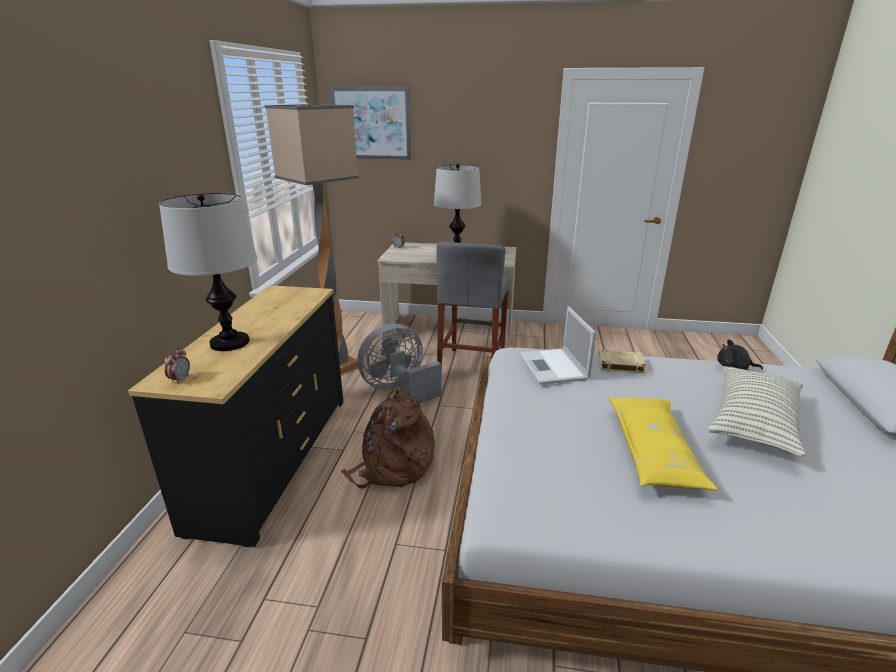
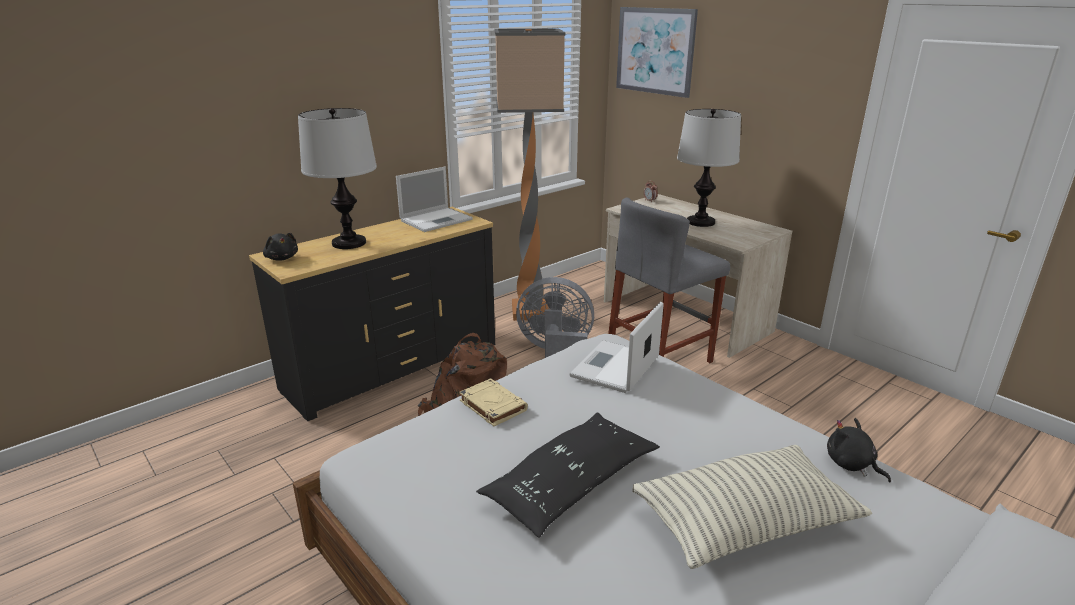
camera: 40 degrees right, 0 degrees up
(180, 379) = (282, 258): alarm clock -> black plush toy
(278, 299) = (437, 220): none -> laptop
(620, 364) = (698, 396): beige book -> beige book (492, 405)
(653, 452) = (571, 484): yellow pillow -> black pillow

